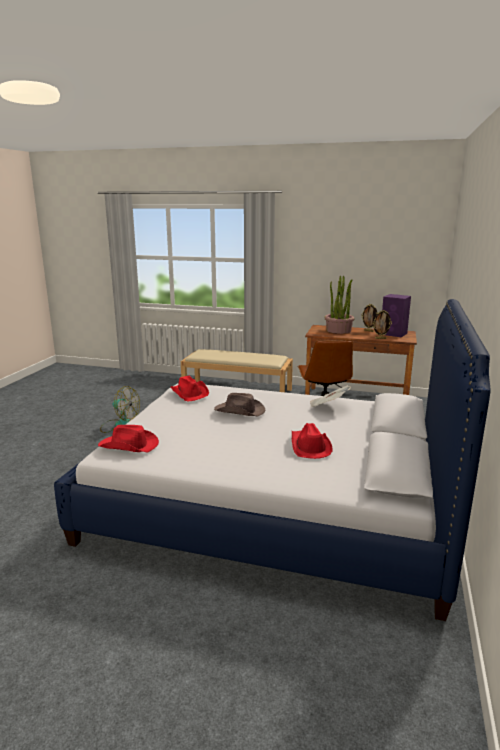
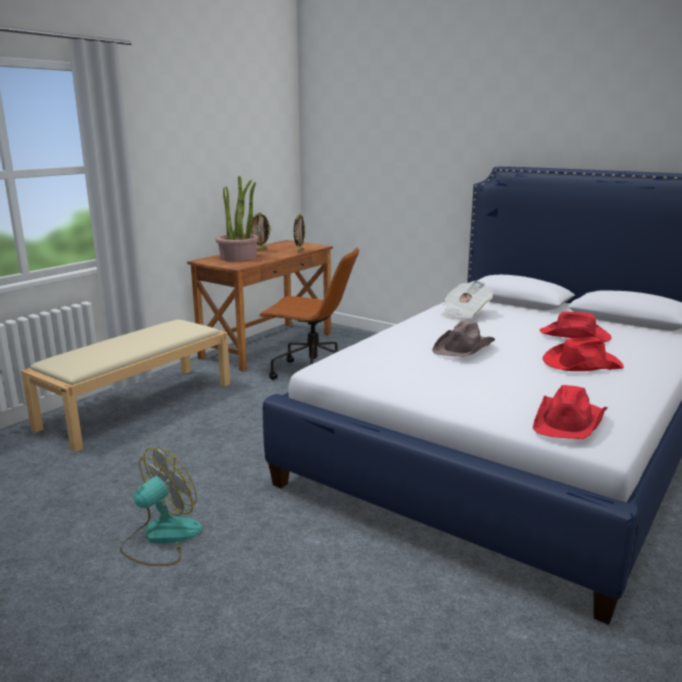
camera: 70 degrees left, 0 degrees up
(190, 393) = (373, 365): red hat -> red hat (581, 364)
(394, 334) = (288, 245): purple speaker -> none

